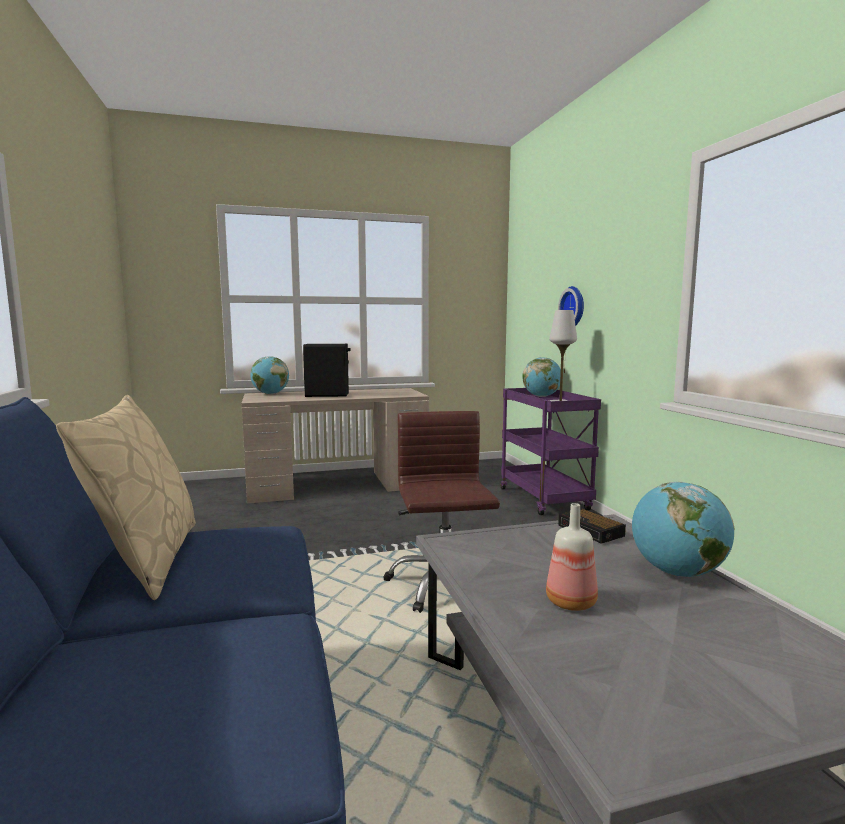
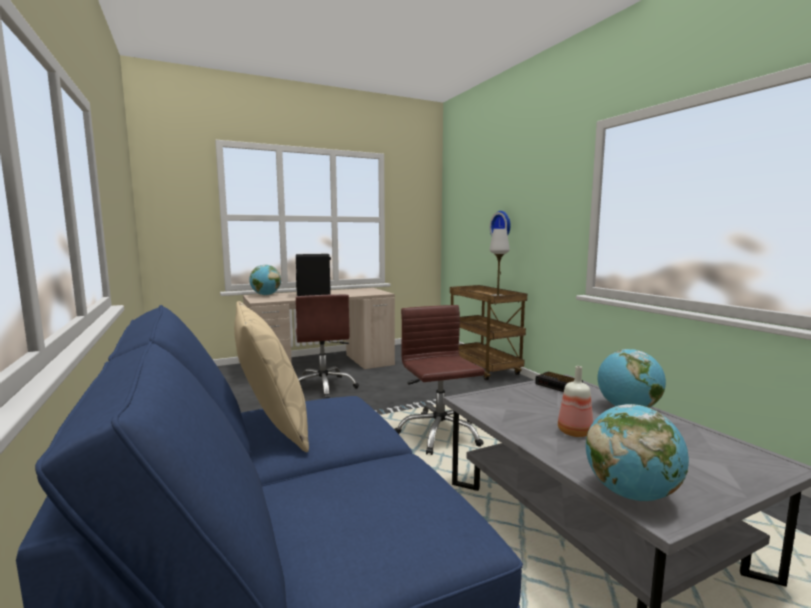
camera: 10 degrees left, 0 degrees up
(326, 512) = (323, 387): none -> brown office chair
(541, 396) = (478, 292): globe -> globe (631, 494)
(545, 500) = (485, 369): purple cart -> brown cart

